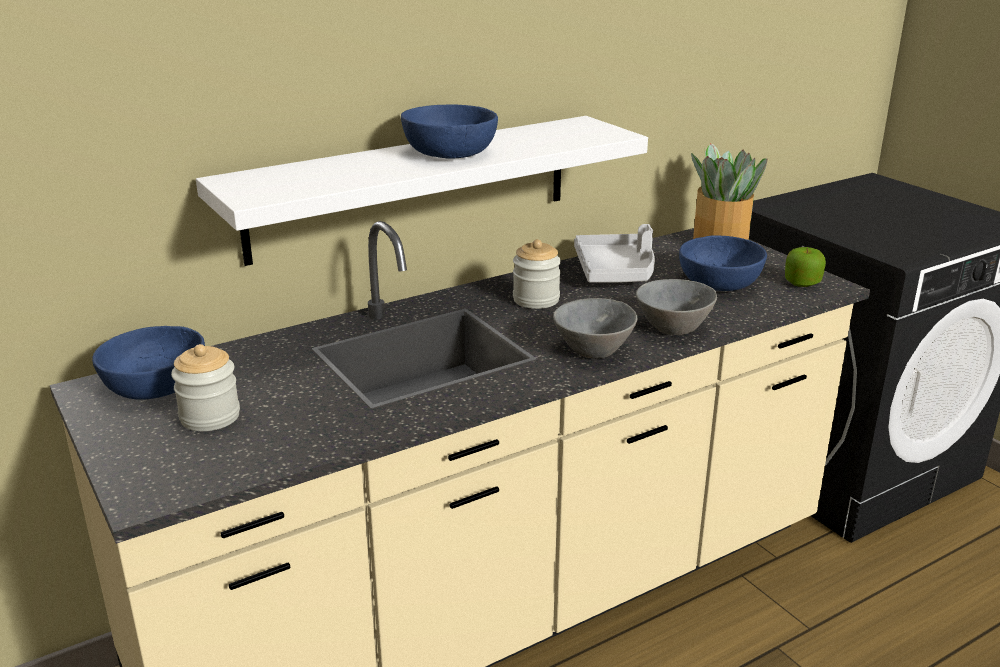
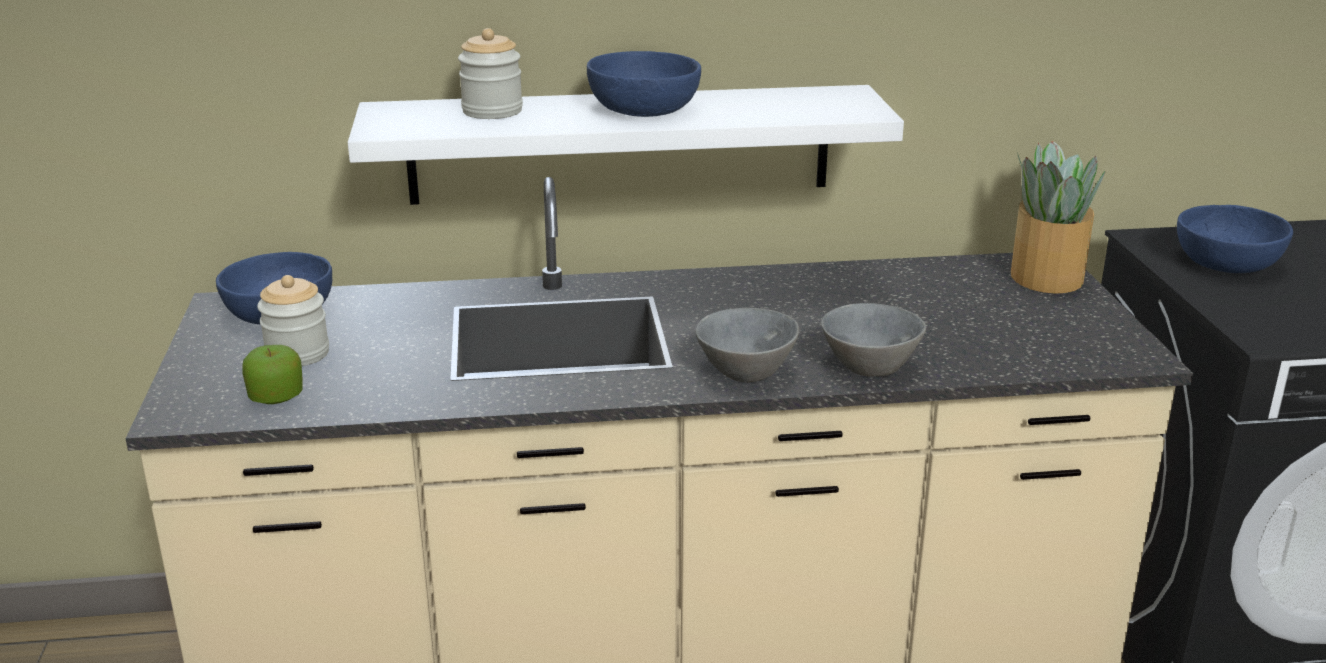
camera: 25 degrees right, 0 degrees up
(536, 299) = (741, 302): jar -> jar (492, 111)
(616, 271) = (872, 287): grey tray -> none
(719, 282) = (990, 324): blue bowl -> blue bowl (1226, 262)
(802, 282) = (1104, 346): apple -> apple (276, 397)

